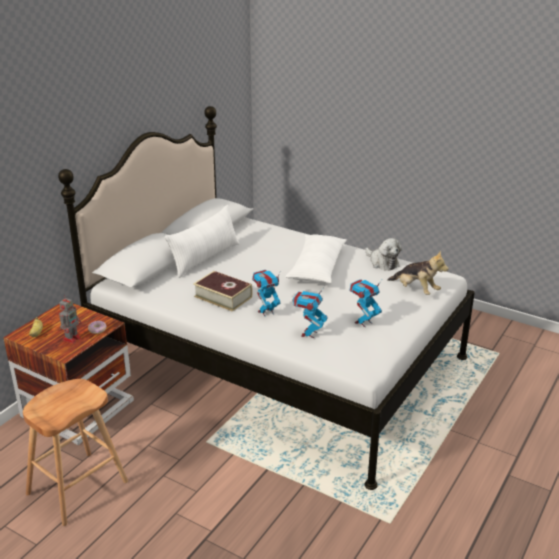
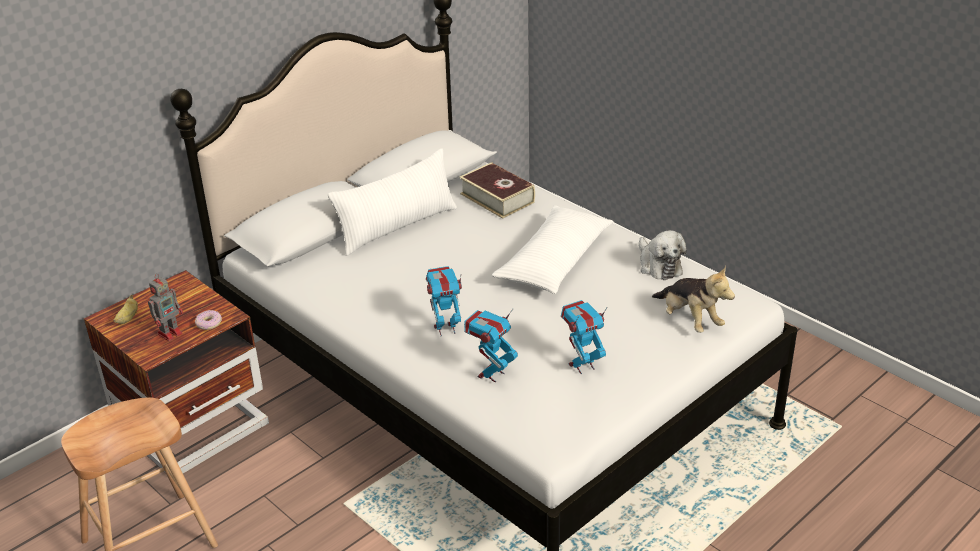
camera: 15 degrees right, 5 degrees up
(223, 297) = (395, 295): book -> book (497, 198)

